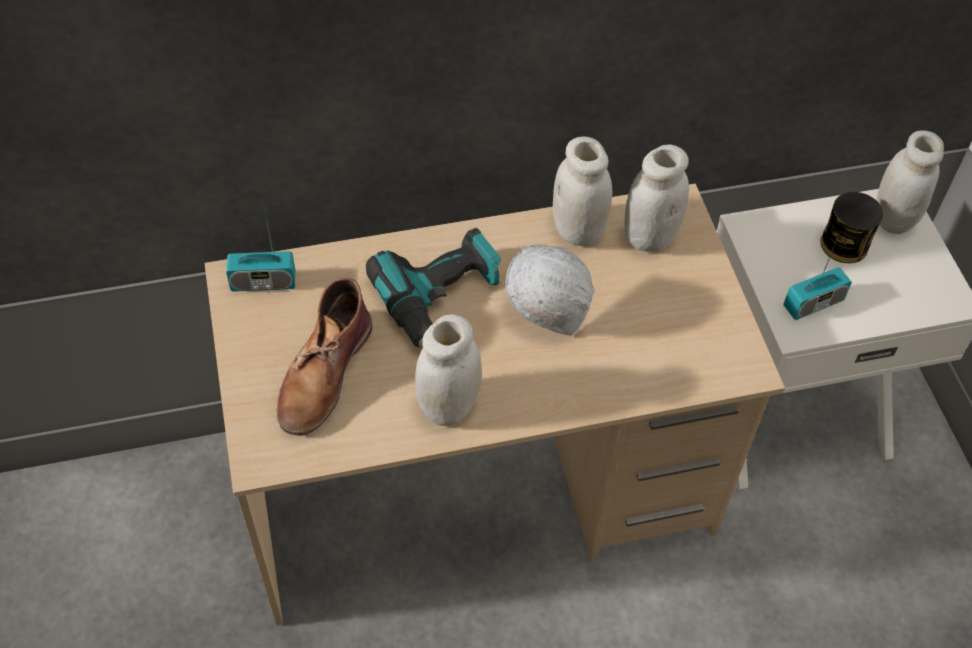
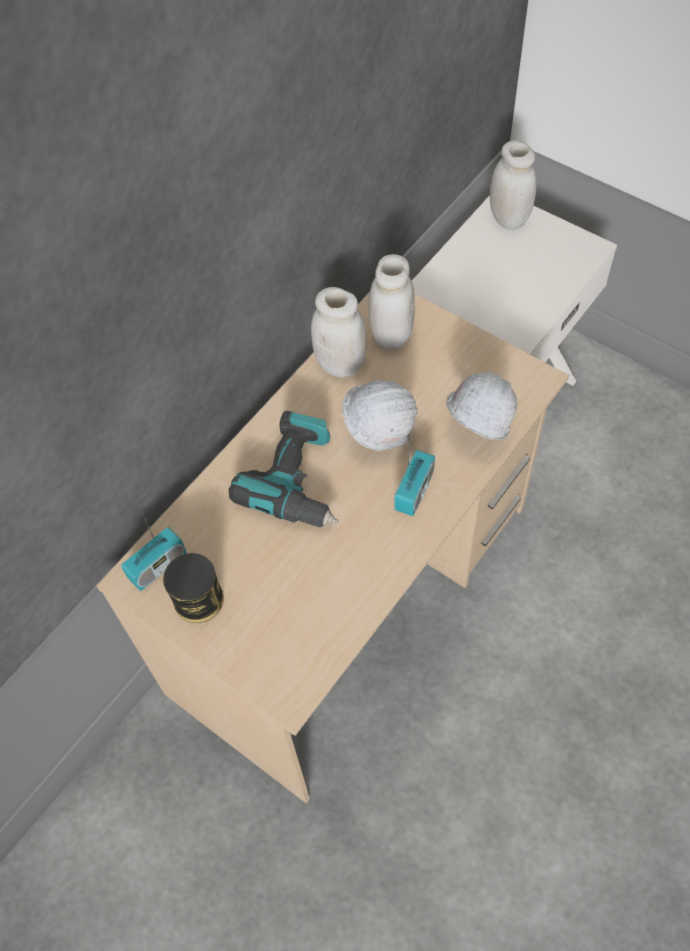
camera: 35 degrees left, 5 degrees up
(324, 373) = (271, 597): brown boot -> none
(449, 406) = (379, 551): white jar -> none
(641, 371) = (475, 430): none -> white hard hat
(813, 304) = (515, 309): radio -> radio (414, 491)
(844, 244) = (496, 256): can -> can (198, 599)

